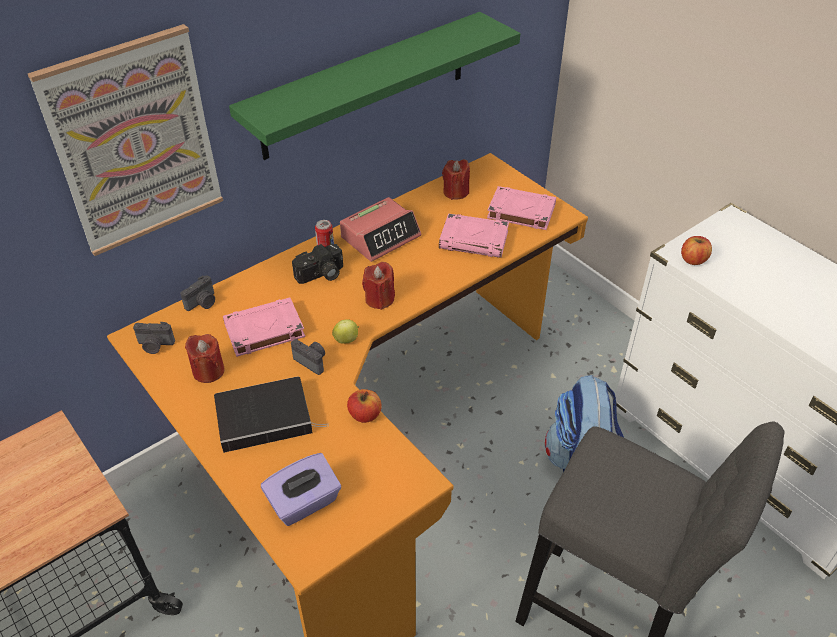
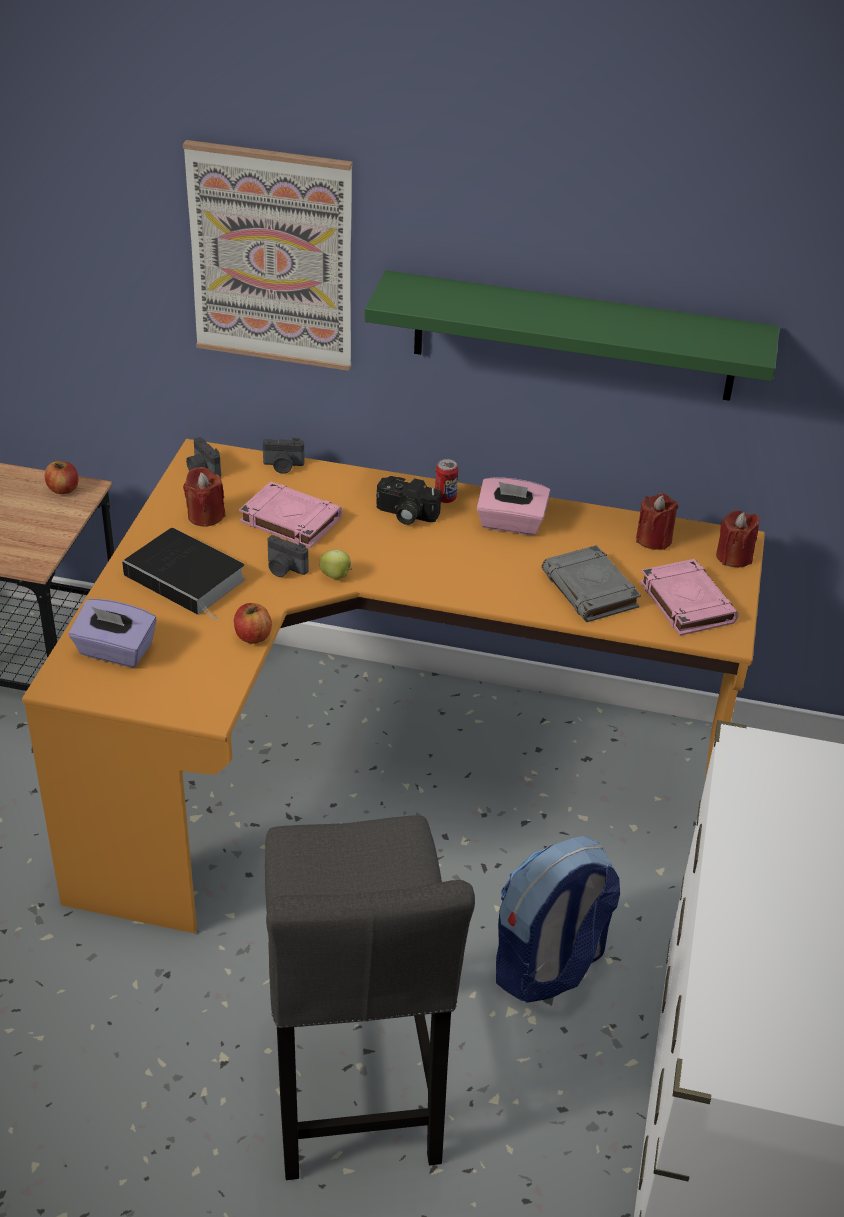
camera: 50 degrees right, 5 degrees down
(312, 361) = (284, 569): camera -> camera turned 120 degrees clockwise
(379, 299) = (417, 569): red candle -> red candle (734, 557)
(381, 236) = (511, 523): alarm clock -> pink tissue box
(474, 240) = (590, 590): pink book -> grey book
(693, 260) = (748, 762): apple -> apple (63, 489)

